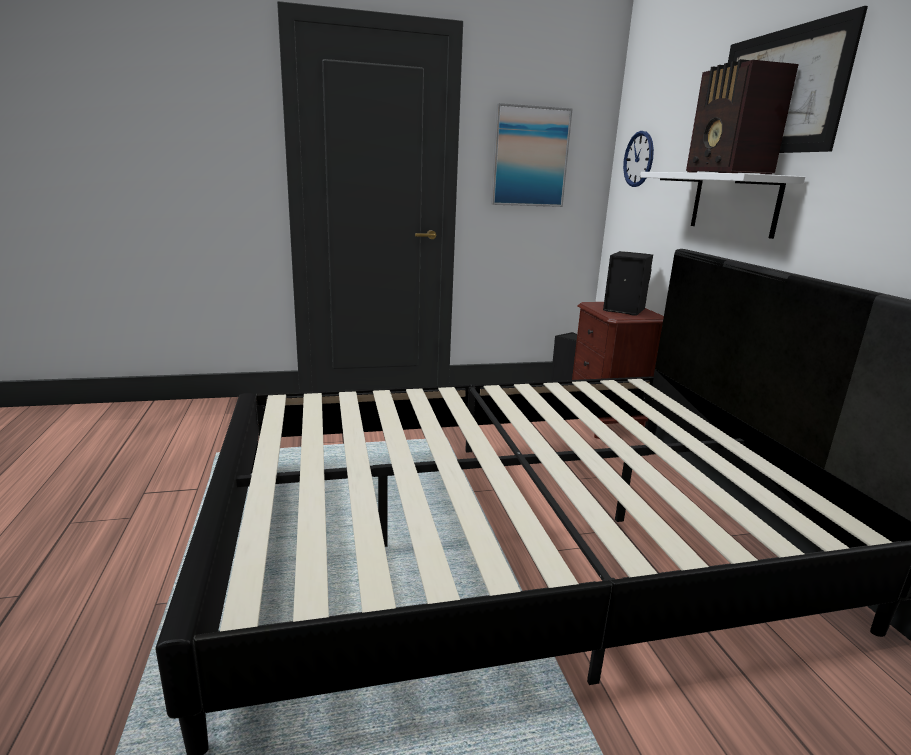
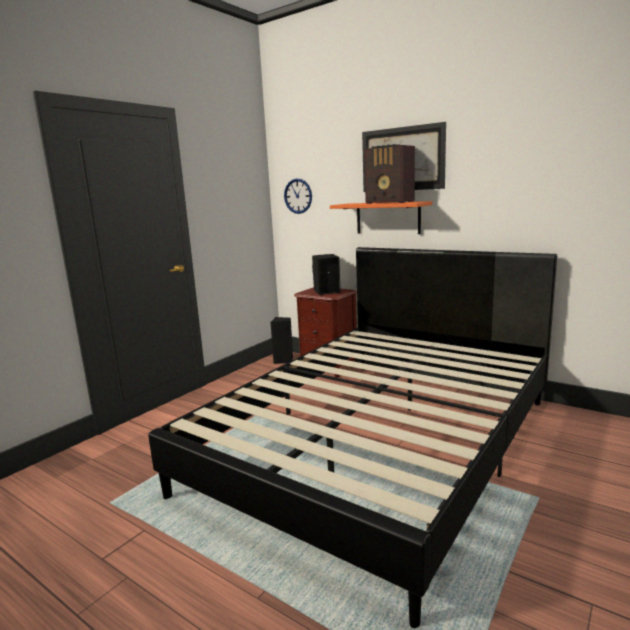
camera: 40 degrees left, 5 degrees down
(529, 157) = (228, 201): picture -> none
(734, 203) = (388, 218): white shelf -> orange shelf

